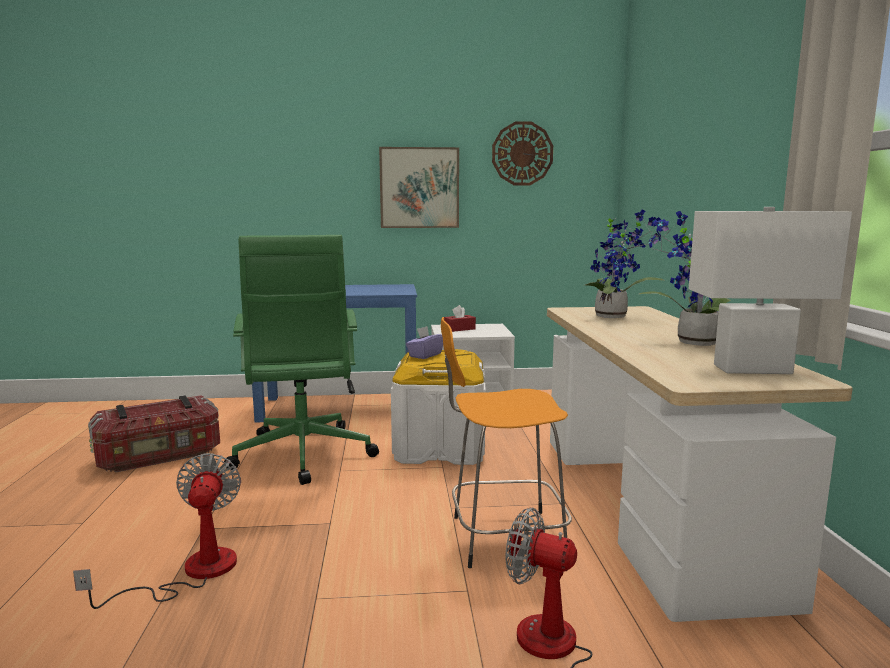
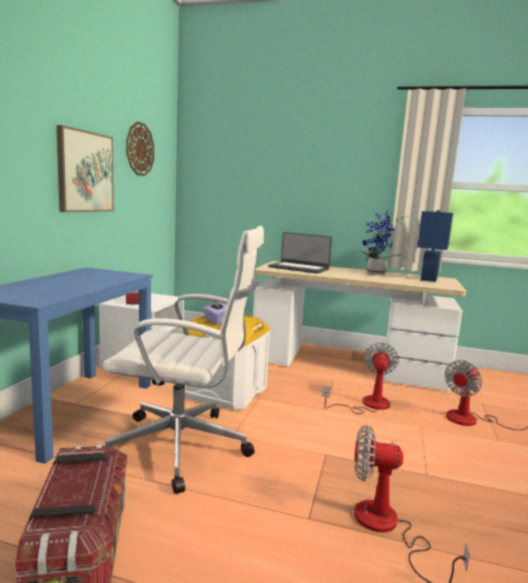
camera: 70 degrees left, 0 degrees up
(302, 456) = (183, 447): green office chair -> white office chair
(502, 538) = (367, 405): orange stool -> fan
(615, 316) = (299, 268): potted plant -> laptop
(752, 369) = (429, 279): white table lamp -> blue table lamp

